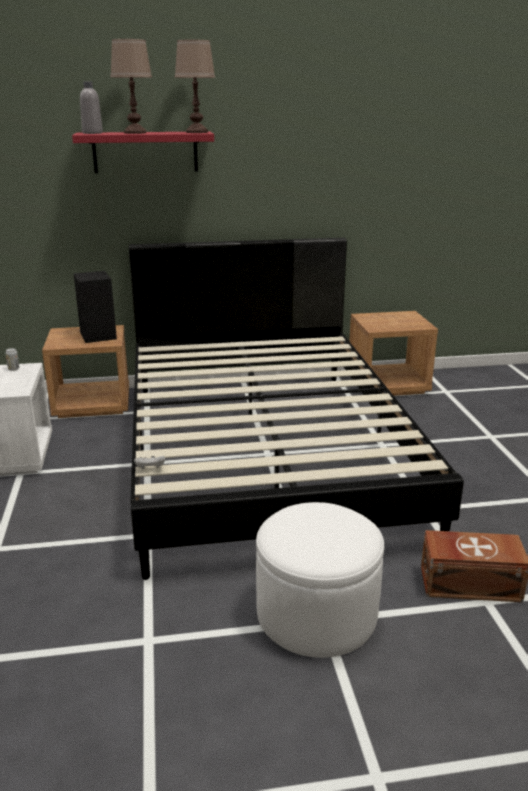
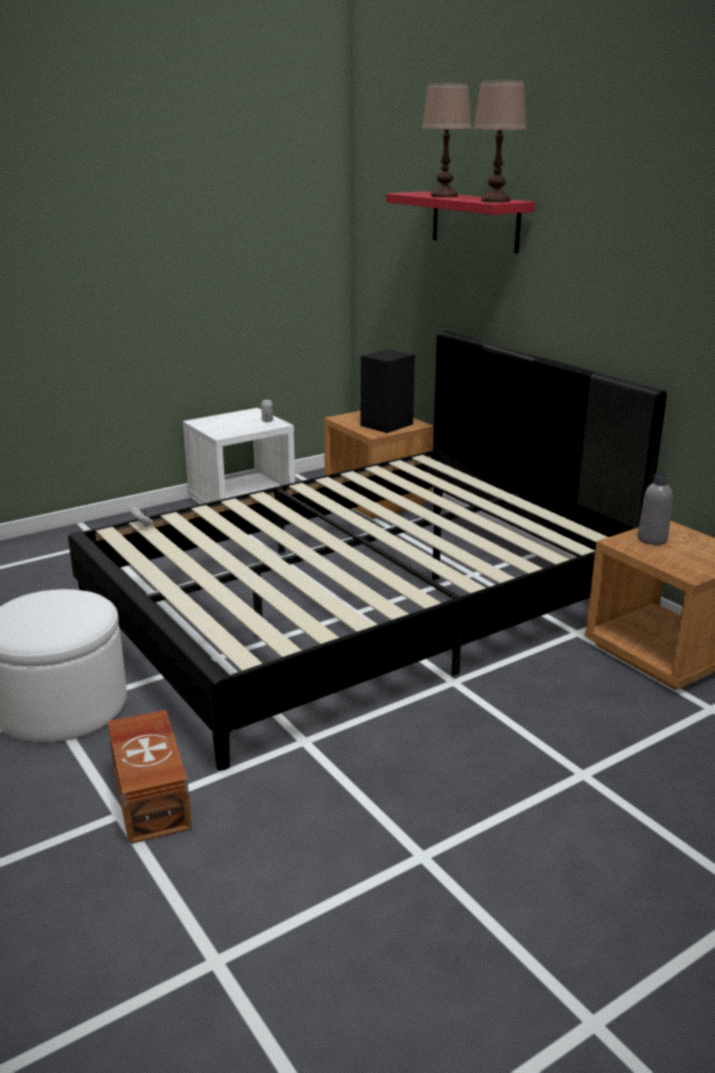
camera: 65 degrees right, 0 degrees up
(92, 133) = (416, 193): grey bottle -> grey bottle (652, 539)

